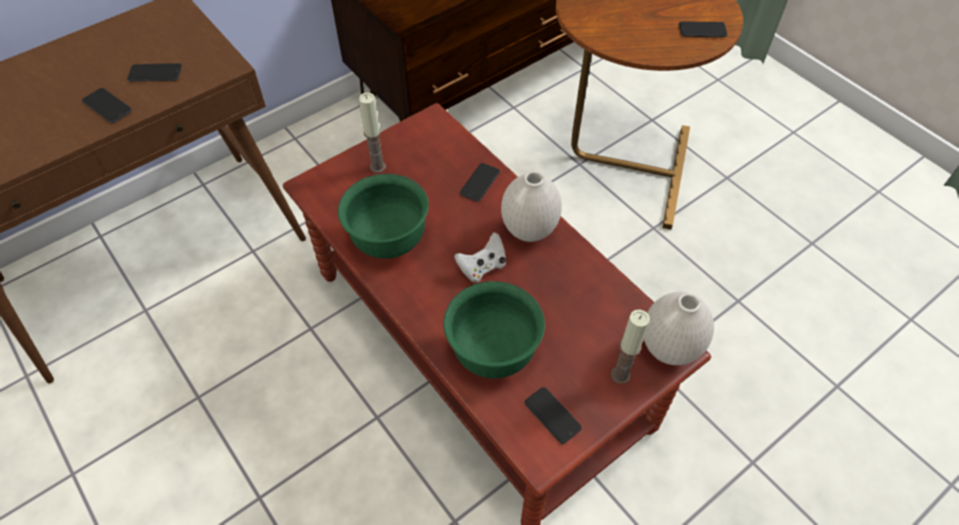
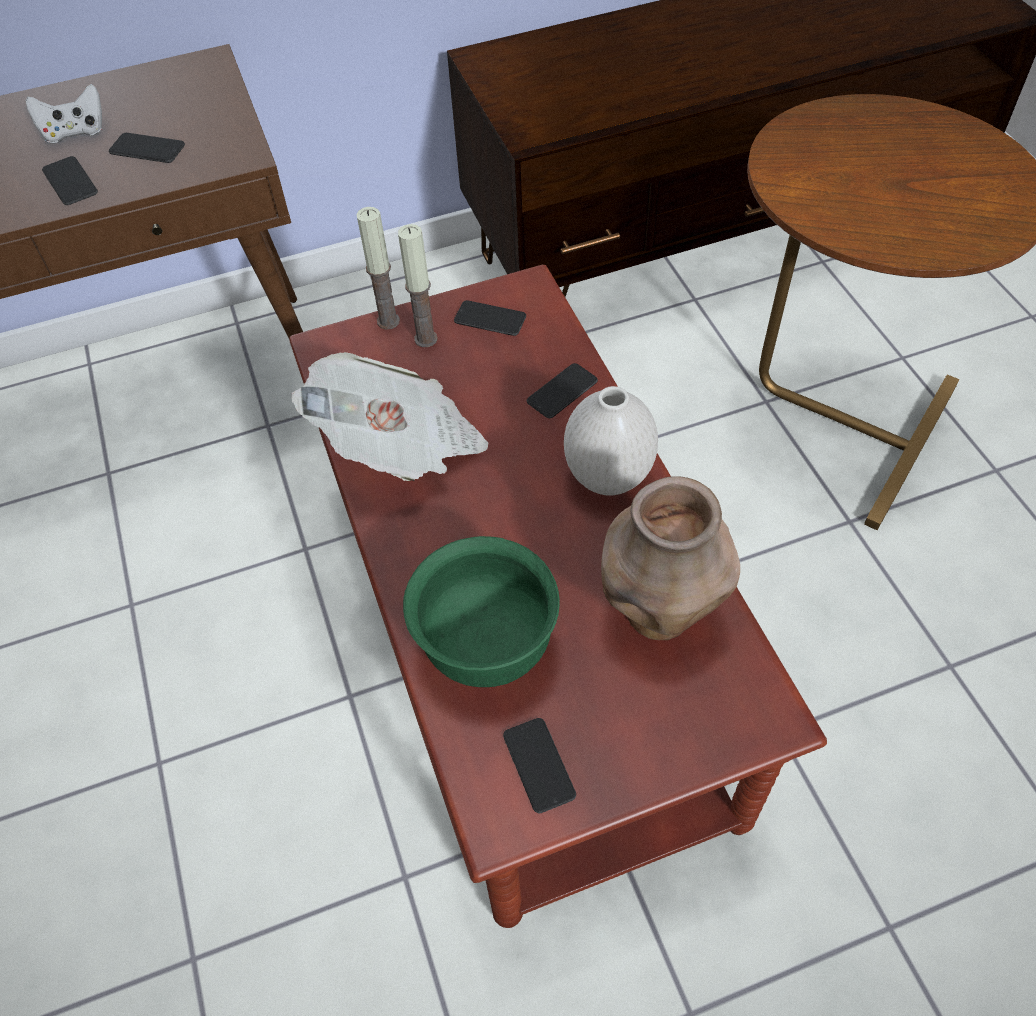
camera: 20 degrees right, 0 degrees up
(388, 240) = (401, 446): green bowl -> newspaper
(482, 267) = (519, 516): white game controller -> white game controller (75, 133)
(590, 305) = (659, 612): none -> brown vase
(620, 375) = (666, 732): candle -> candle (388, 321)
(670, 349) = (761, 713): white vase -> none
(702, 30) = (974, 222): phone -> phone (490, 319)

